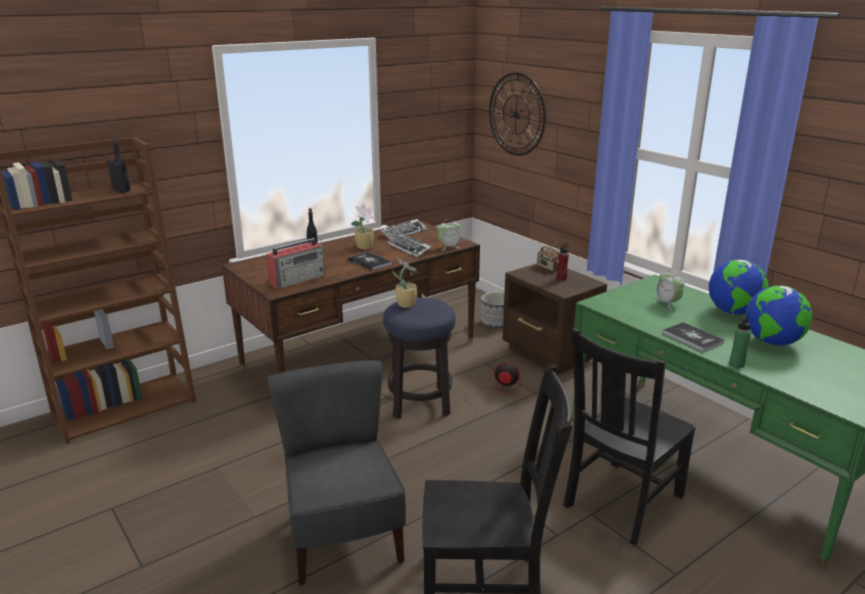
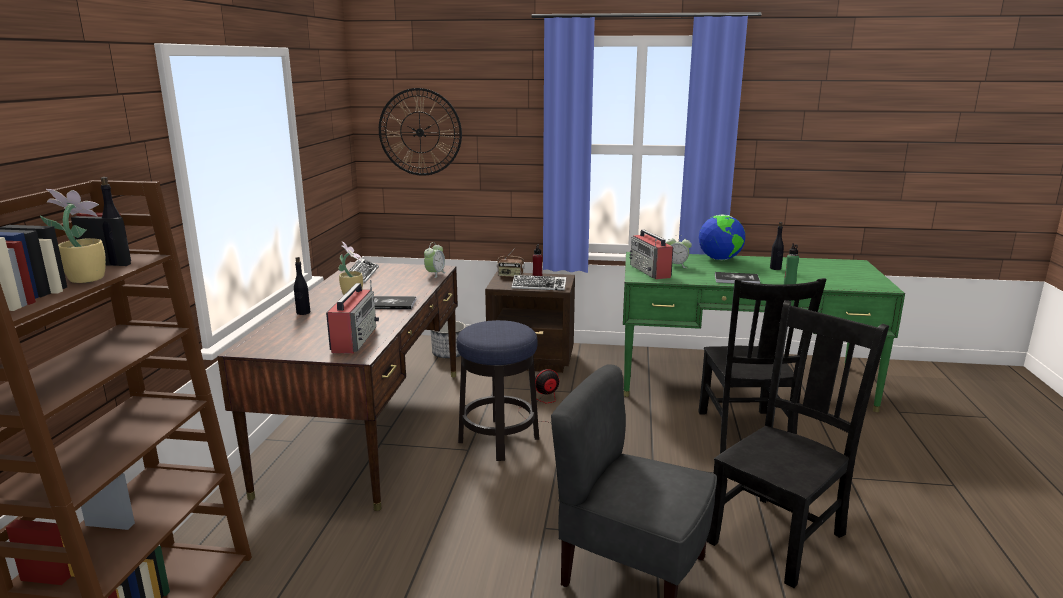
camera: 45 degrees left, 5 degrees down
(406, 304) = (478, 331): potted plant -> potted plant (85, 279)
(409, 248) = (401, 284): keyboard -> keyboard (539, 286)
(625, 300) = (650, 271): none -> radio
(772, 342) = (775, 268): globe -> black bottle

